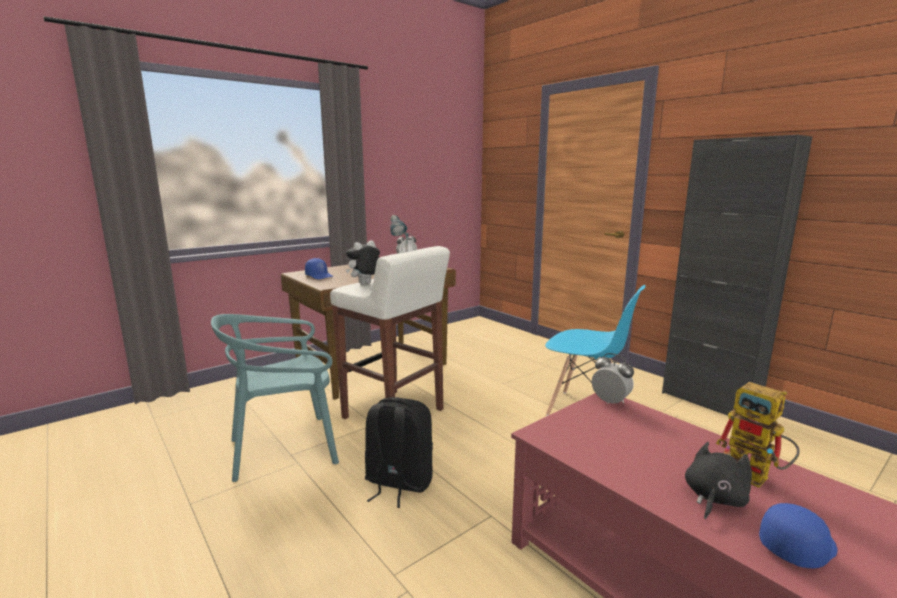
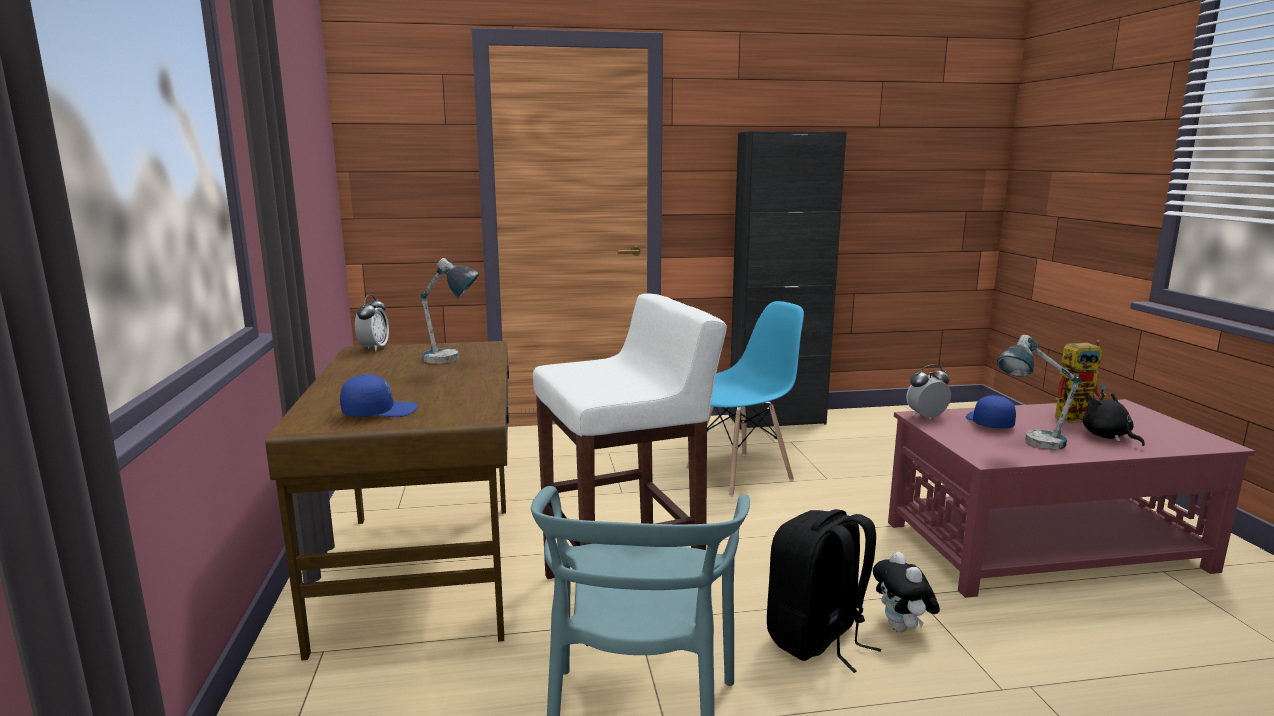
camera: 60 degrees left, 0 degrees up
(365, 284) = (589, 384): plush toy -> plush toy (902, 628)
(613, 452) = (1030, 443): none -> table lamp
(796, 545) = (1164, 436): blue cap -> blue cap (988, 423)

